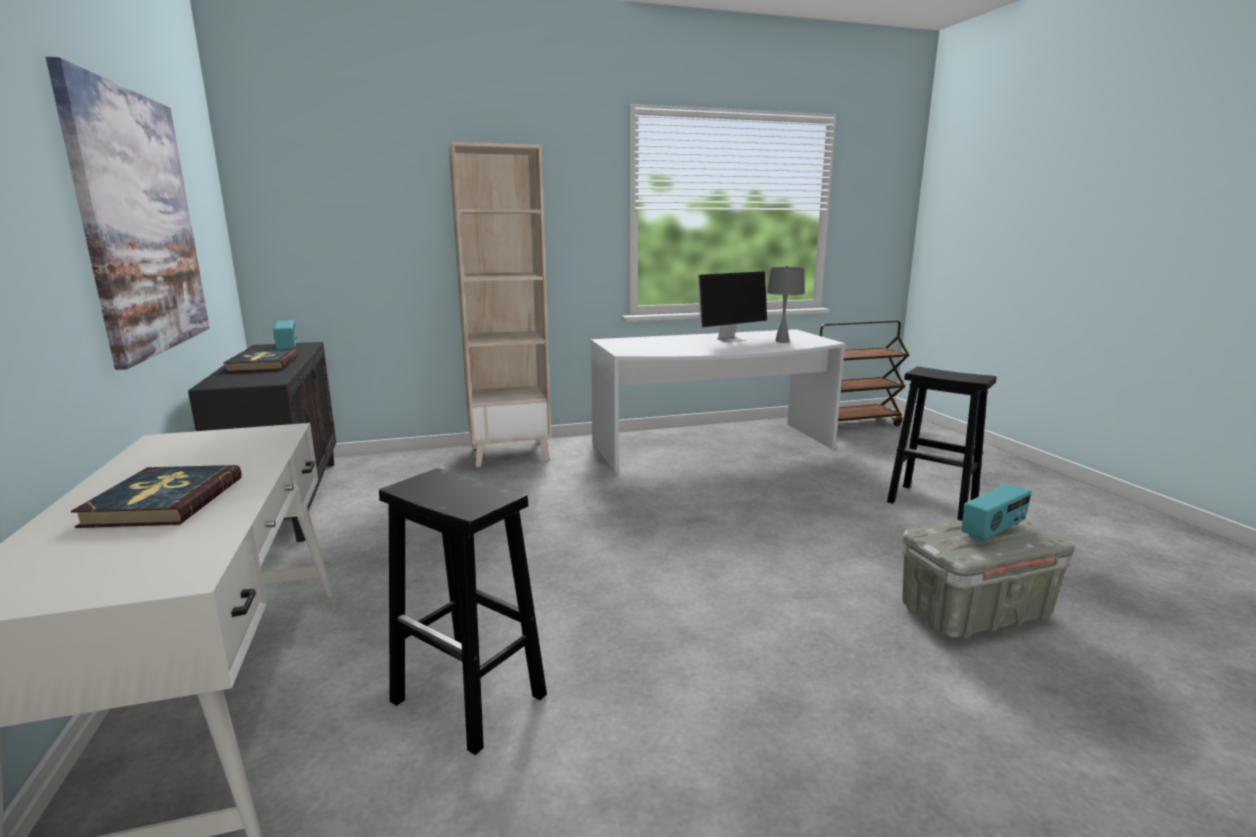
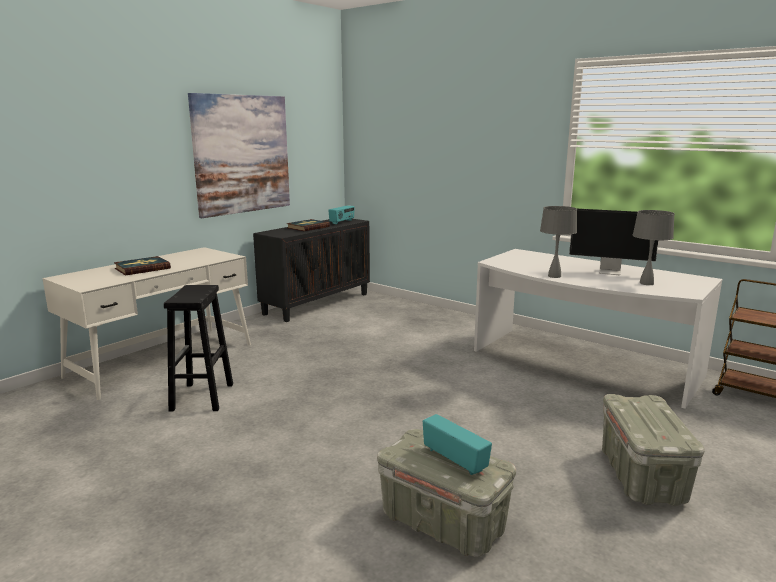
camera: 55 degrees right, 0 degrees up
(510, 453) = (449, 318): beige bookcase -> none
(717, 351) = (554, 276): none -> grey table lamp
(934, 502) = (642, 476): black stool -> grey storage box
(993, 531) = (455, 459): radio -> radio turned 150 degrees counterclockwise

